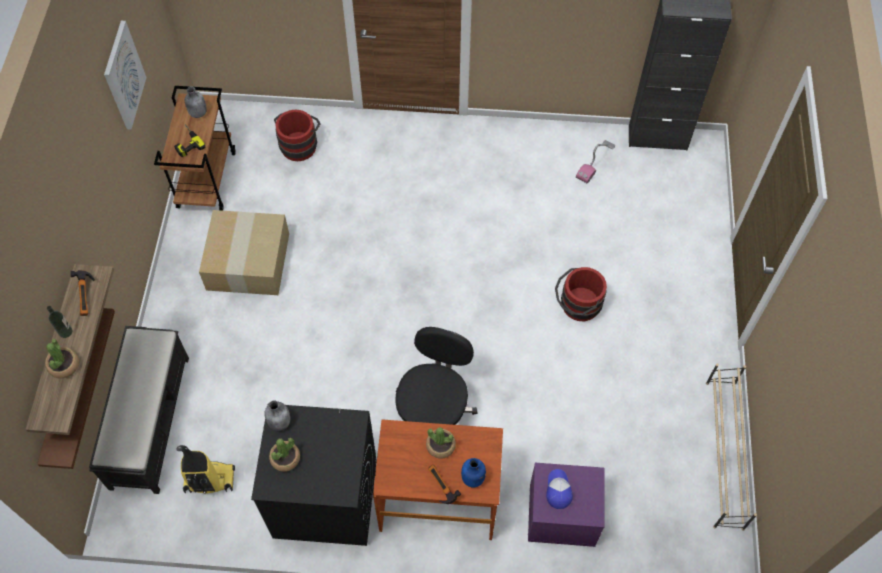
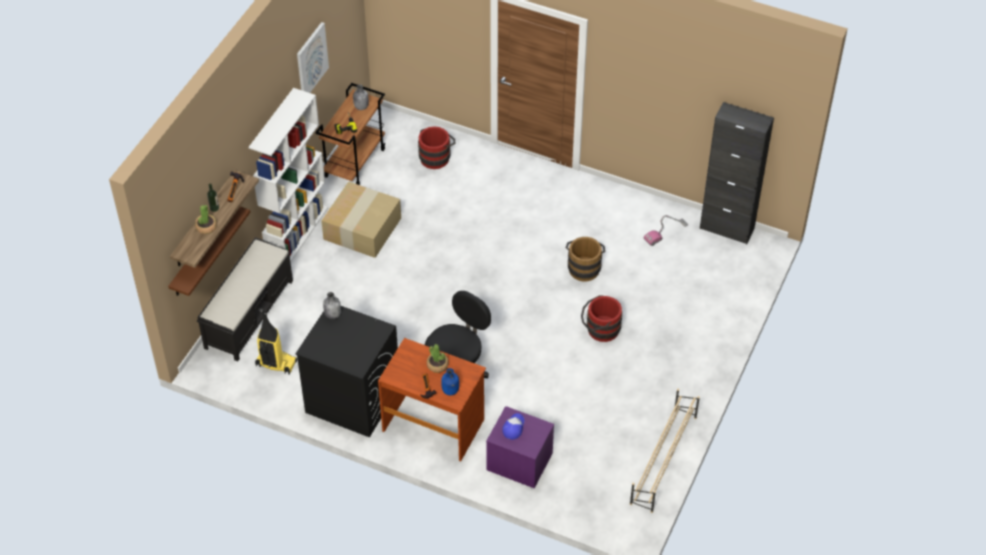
camera: 20 degrees right, 10 degrees down
(170, 291) = (297, 232): none -> white bookcase
(285, 458) = (327, 337): potted plant -> none
(525, 232) = (584, 267): none -> brown bucket

